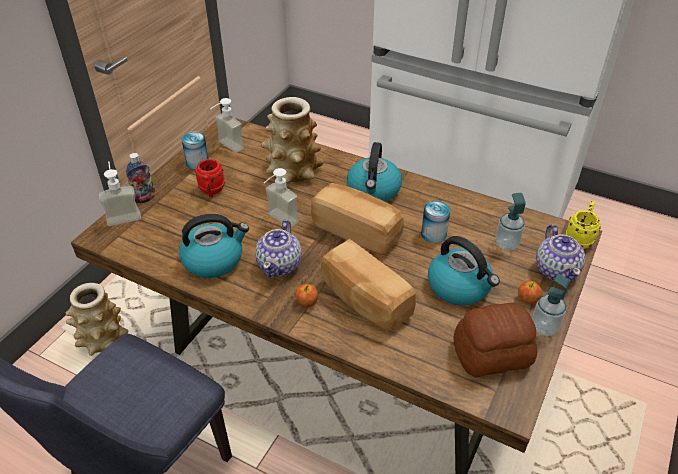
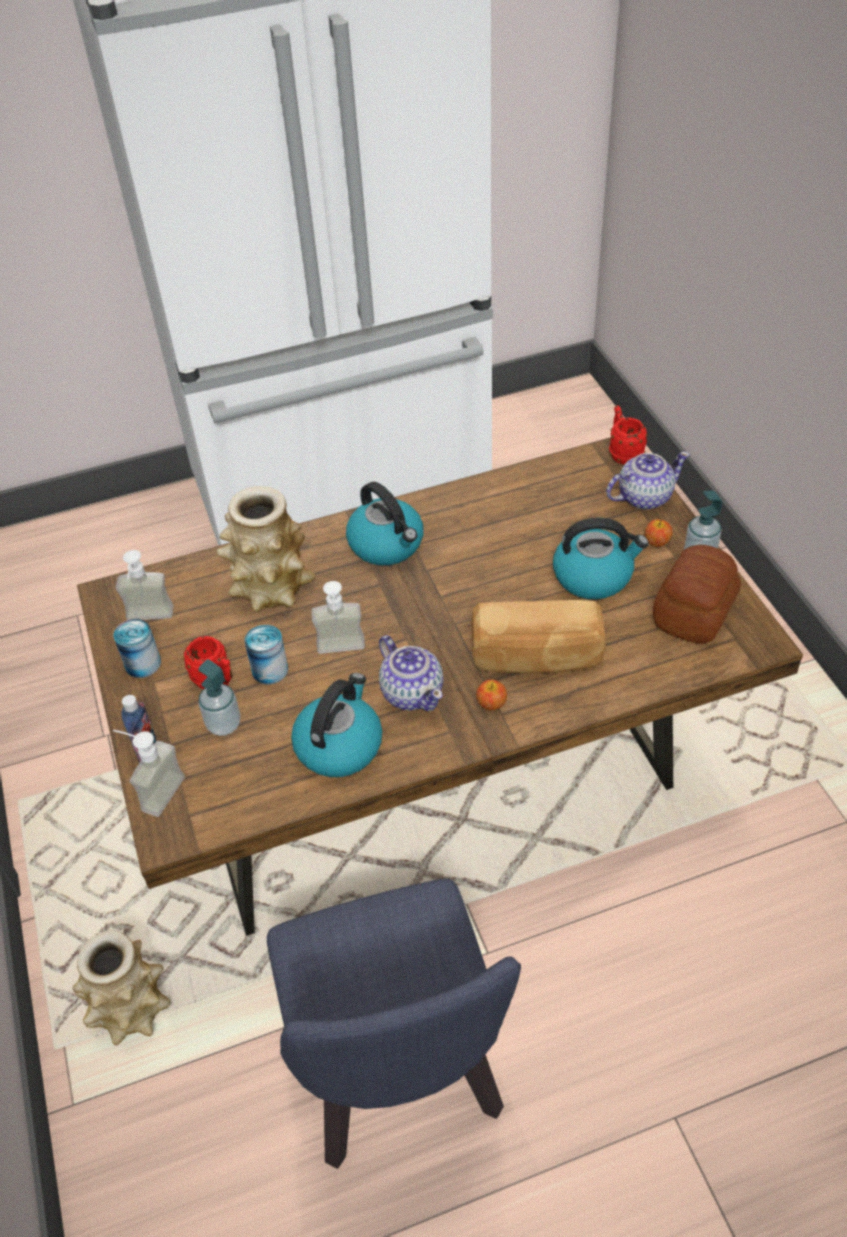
camera: 45 degrees left, 5 degrees up
(357, 231) = (433, 598): bread -> none
(433, 234) = (504, 545): can -> can (270, 670)
(506, 244) = (576, 504): soap dispenser -> soap dispenser (224, 724)
(556, 270) = (643, 497): teapot -> teapot turned 60 degrees counterclockwise
(579, 238) = (623, 453): yellow mug -> red mug

